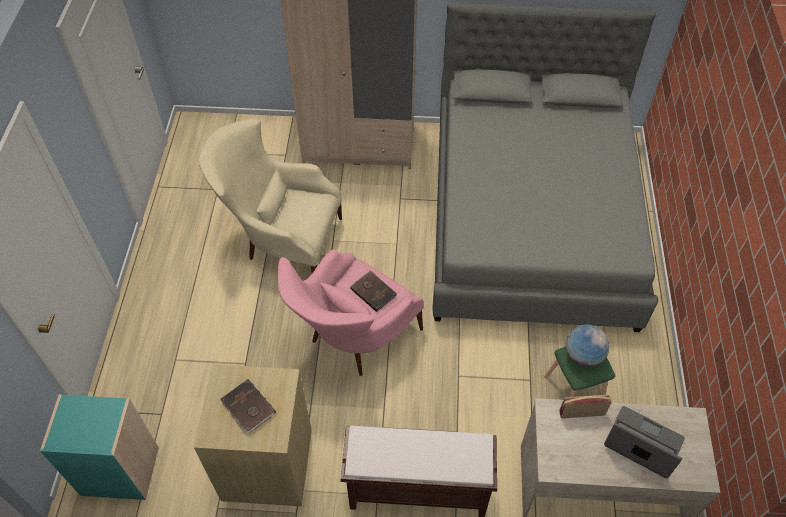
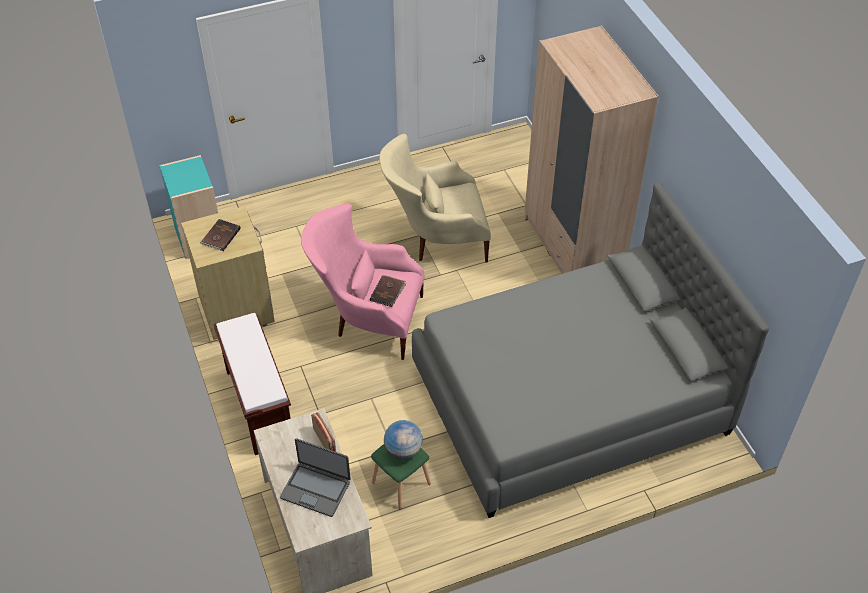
camera: 65 degrees right, 5 degrees down
(281, 241) = (435, 239): beige armchair -> beige armchair turned 90 degrees counterclockwise
(642, 443) = (316, 489): laptop -> laptop turned 105 degrees clockwise

